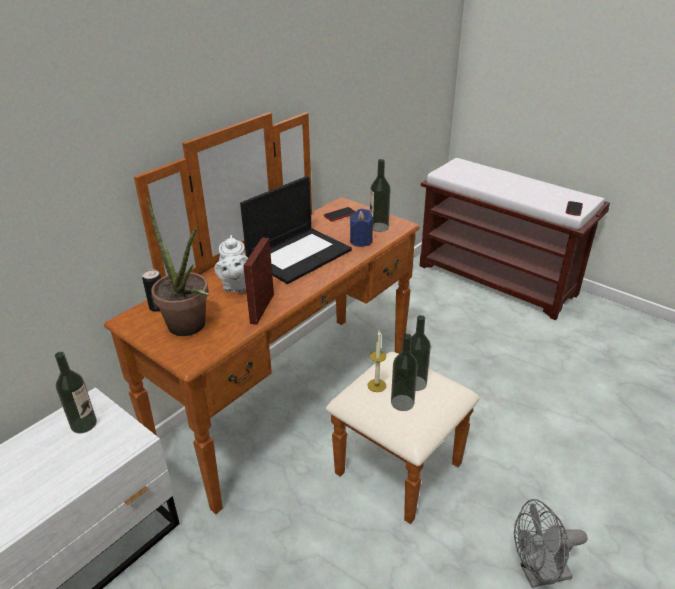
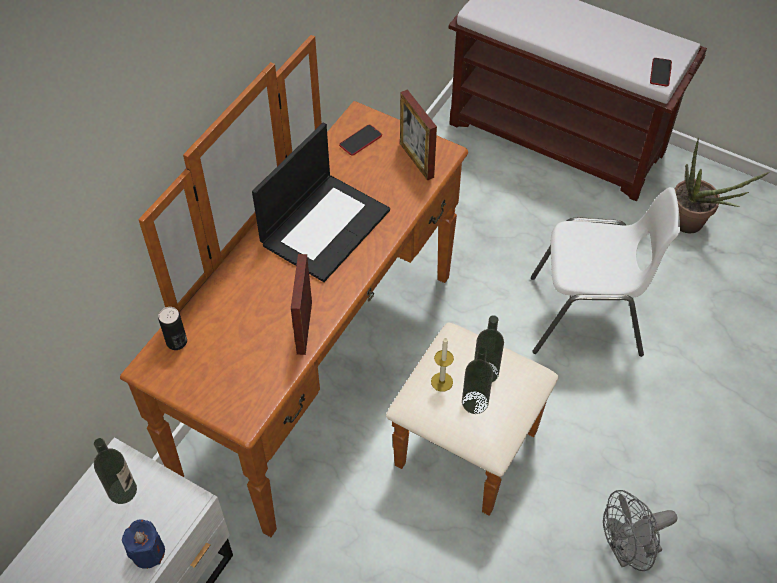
camera: 10 degrees left, 20 degrees up
(190, 329) = (229, 373): potted plant -> potted plant (693, 225)
(235, 286) = (260, 293): white teapot -> none
(361, 241) = (398, 191): blue candle -> blue candle (148, 552)
(379, 227) = (416, 160): bottle -> picture frame
(511, 388) = (587, 317): none -> white chair

